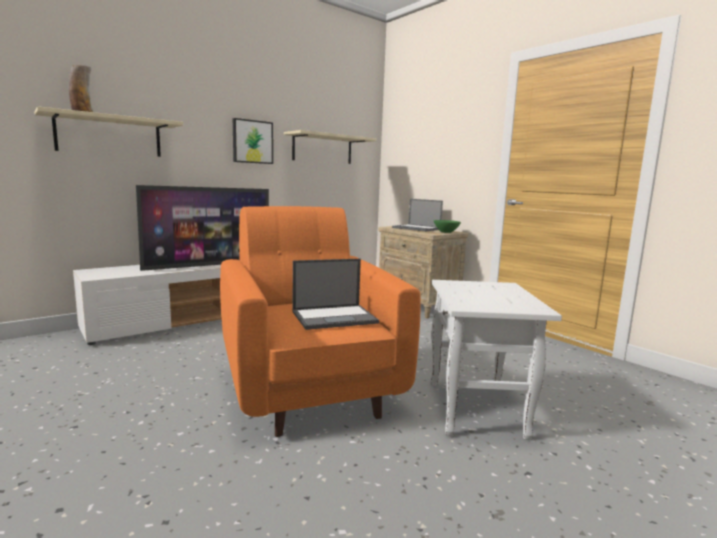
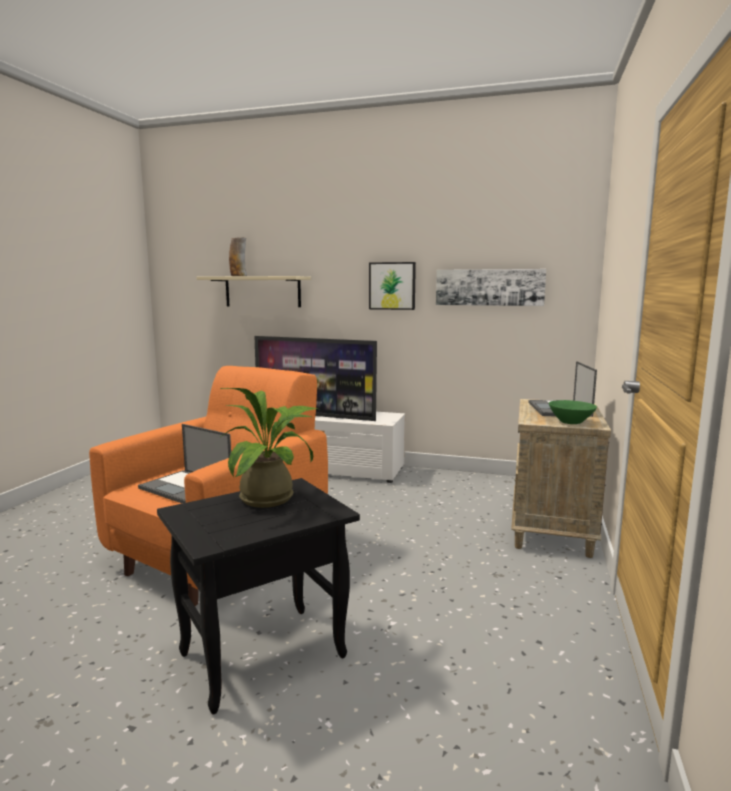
camera: 55 degrees right, 0 degrees up
(322, 149) = (489, 287): beige shelf -> picture
(466, 288) = (273, 497): none -> potted plant
(477, 410) = (261, 657): white side table -> black side table

